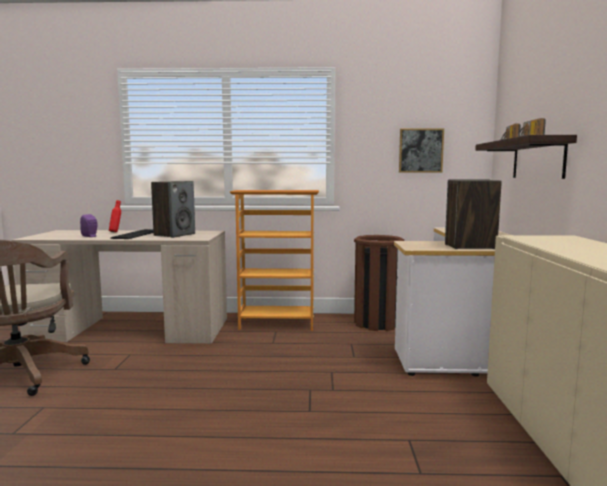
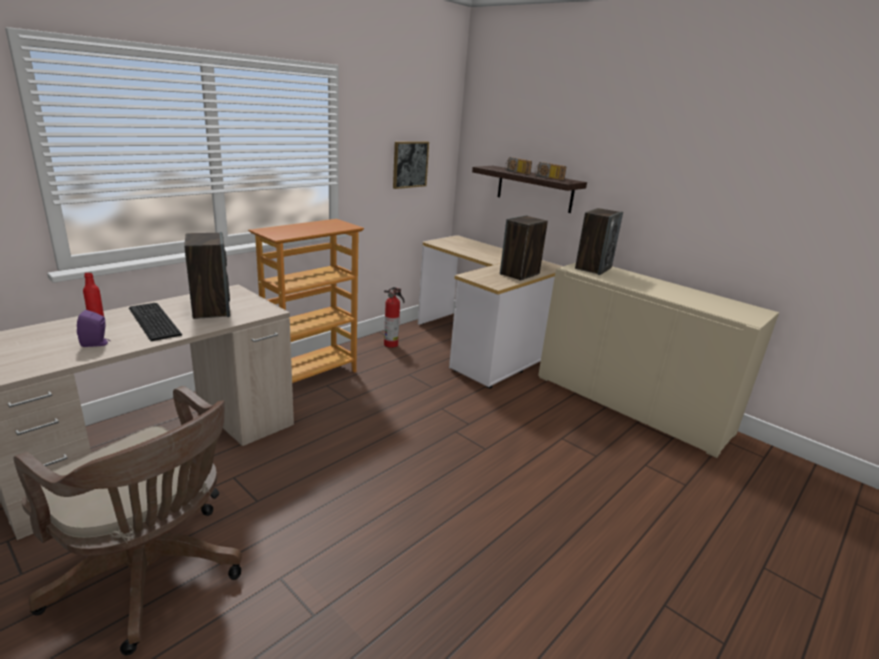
camera: 50 degrees left, 15 degrees up
(377, 323) = (392, 344): brown trash can -> fire extinguisher
(554, 239) = (593, 268): none -> speaker

